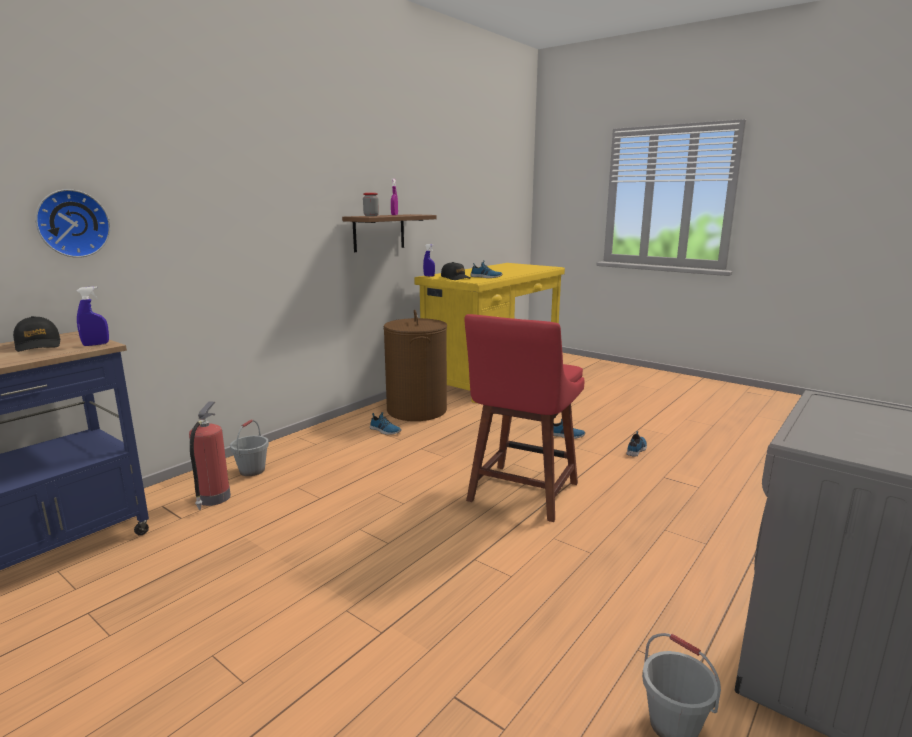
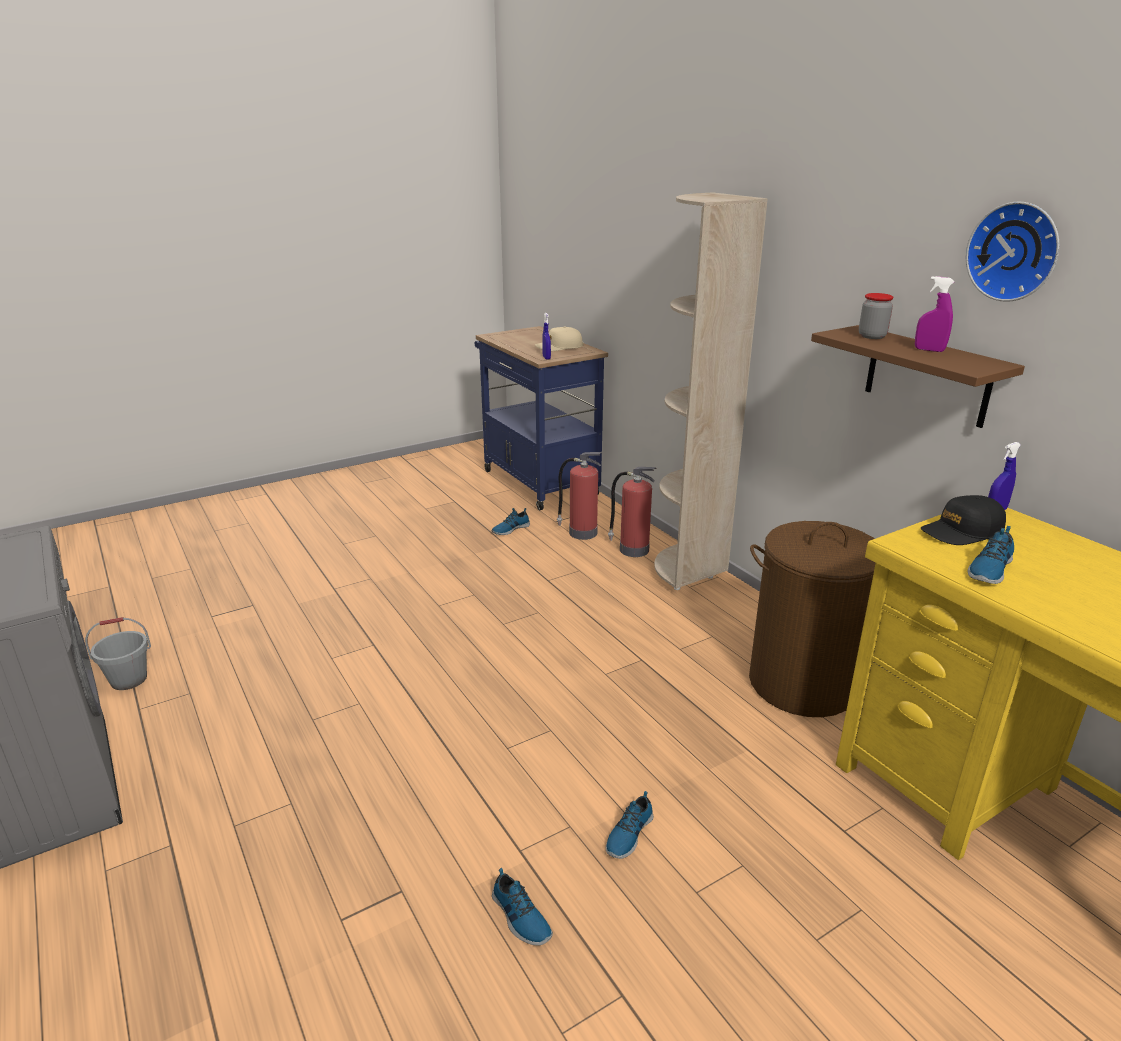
camera: 110 degrees right, 10 degrees up
(38, 345) = (559, 347): black cap -> beige cap
(72, 223) = (618, 264): wall clock -> wall clock (1015, 251)
(252, 470) = (632, 549): grey bucket -> fire extinguisher
(295, 447) = (683, 573): none -> beige bookcase
(385, 430) = (718, 640): shoe -> shoe (510, 529)
(520, 494) = (464, 710): red stool -> none

